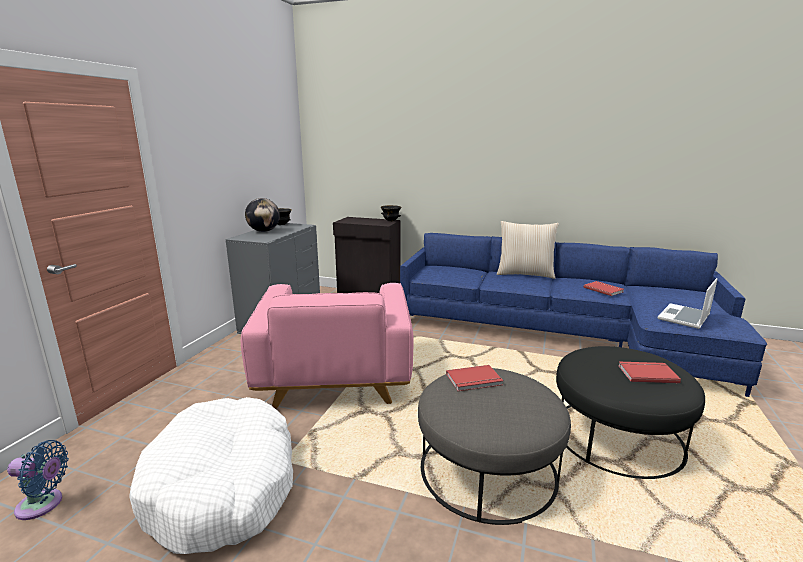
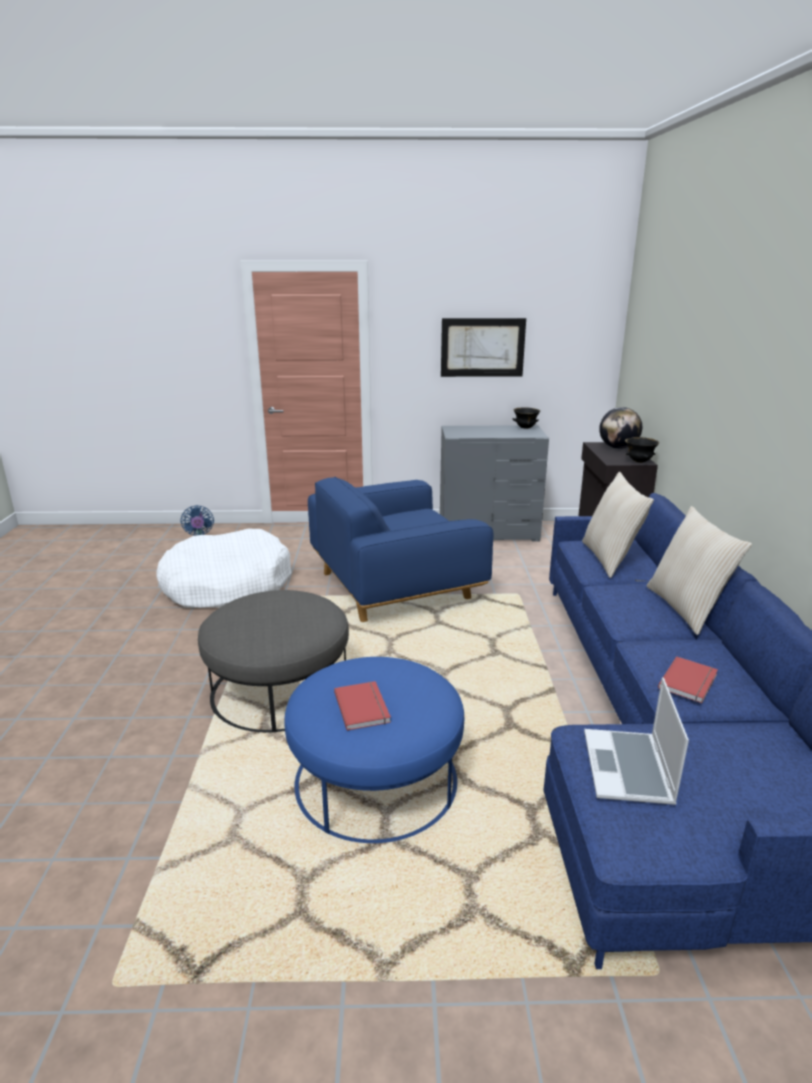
camera: 70 degrees right, 5 degrees up
(236, 161) = (482, 347): none -> picture
(264, 231) = (488, 429): globe -> globe (618, 448)
(335, 375) = (395, 585): pink armchair -> blue armchair
(453, 274) = (610, 559): none -> beige pillow
(474, 380) = (298, 604): red book -> none
(617, 436) = (376, 779): black ottoman -> blue ottoman
(684, 317) = (629, 769): laptop -> laptop turned 105 degrees counterclockwise

